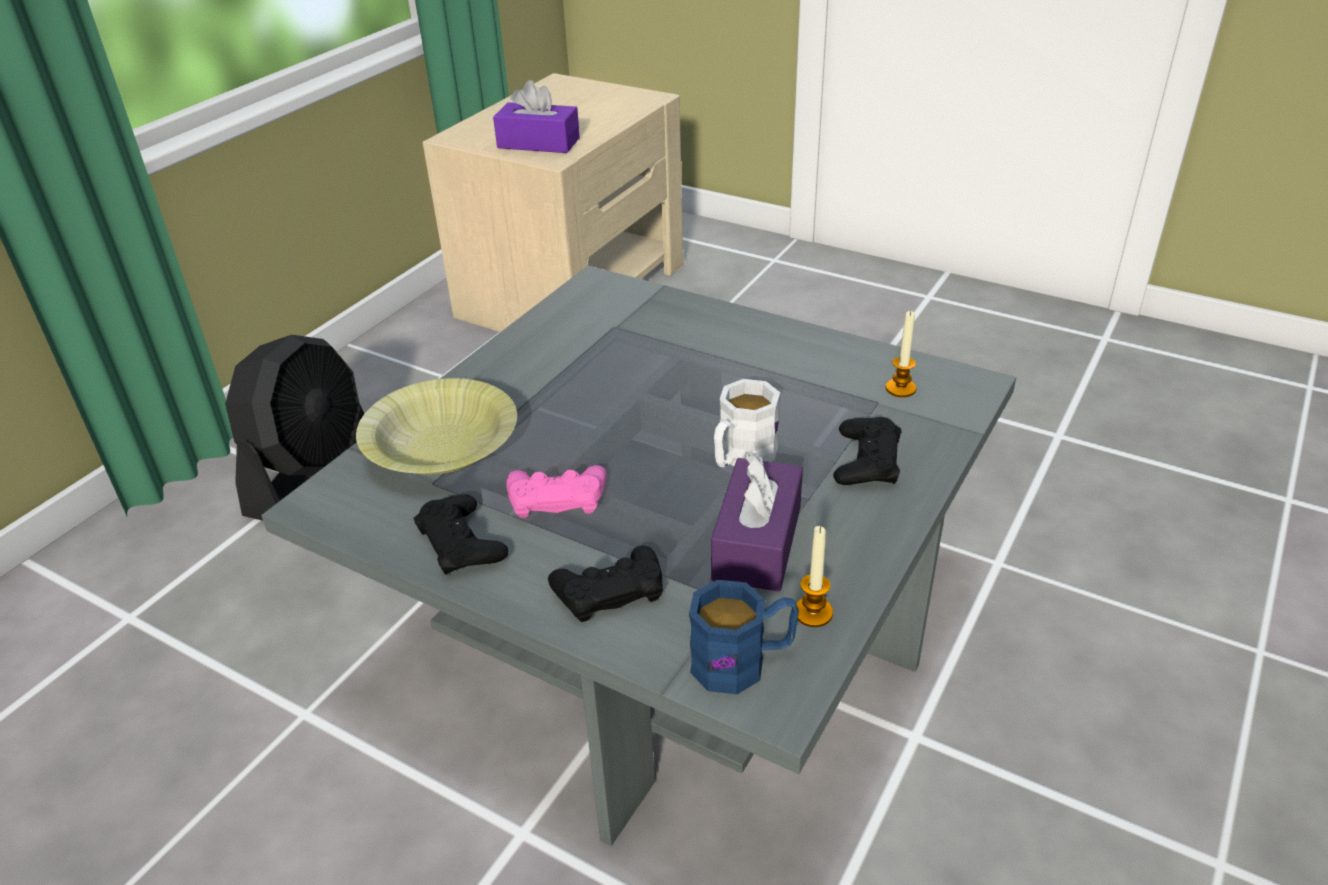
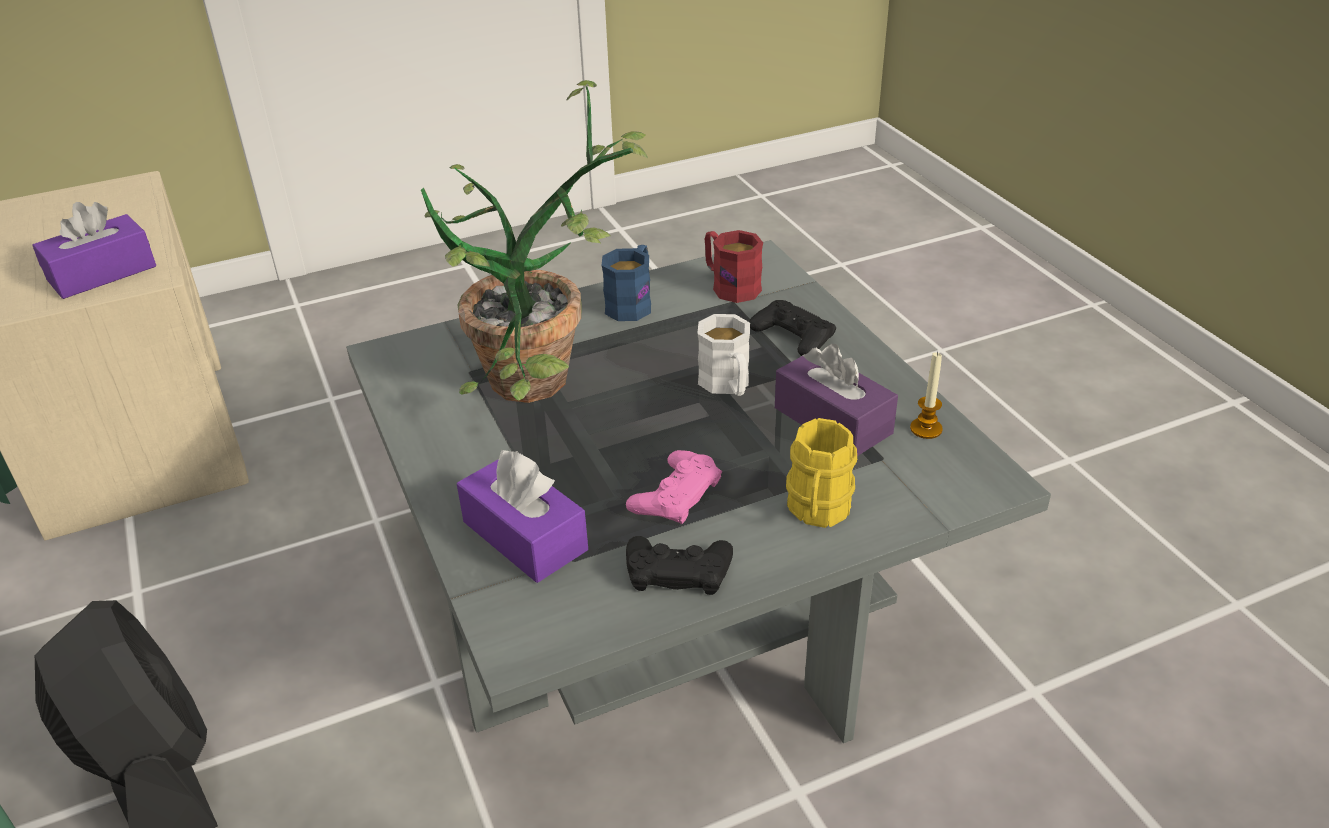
camera: 55 degrees left, 0 degrees up
(441, 446) = (525, 536): yellow bowl -> purple tissue box
(609, 590) = (817, 511): black game controller -> yellow mug
(632, 369) = (546, 387): none -> potted plant
(743, 662) = (947, 479): blue mug -> blue mug (632, 302)
(900, 388) = (729, 285): candle -> red mug

